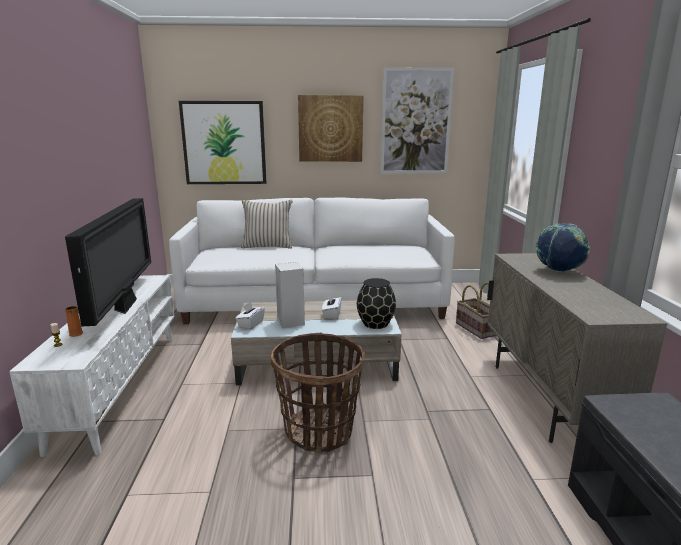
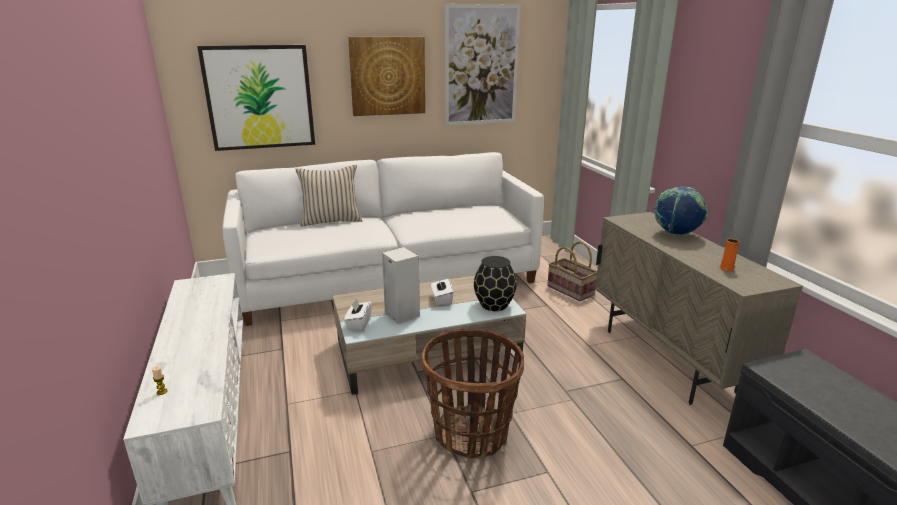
camera: 15 degrees left, 5 degrees up
(76, 334) = (174, 372): orange vase -> orange vase (726, 268)
(126, 305) = (210, 322): television -> none

